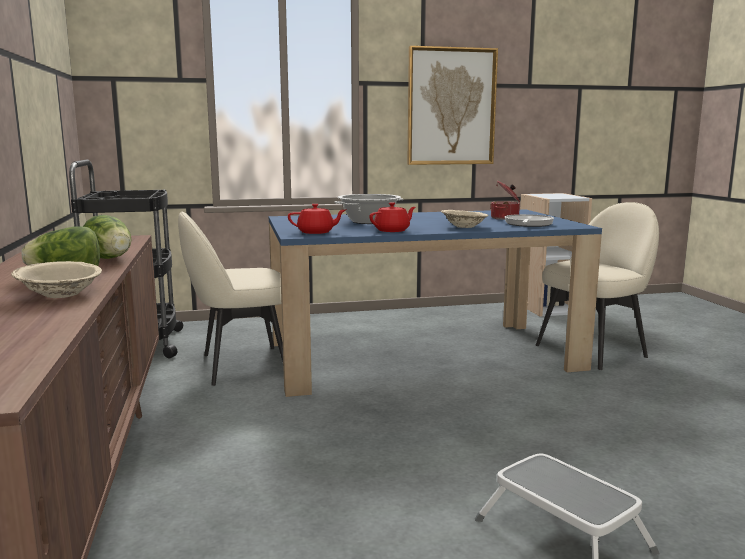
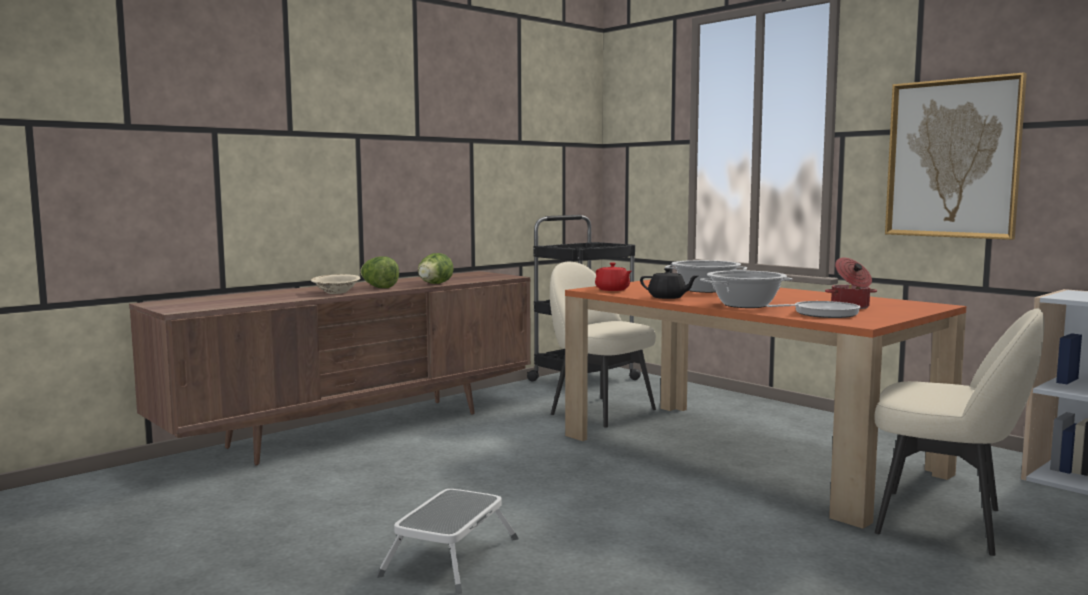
camera: 60 degrees right, 5 degrees down
(392, 230) = (668, 297): red teapot -> black teapot
(421, 354) = (746, 453): blue dining table -> orange dining table
(464, 226) = (745, 305): beige bowl -> cooking pot

